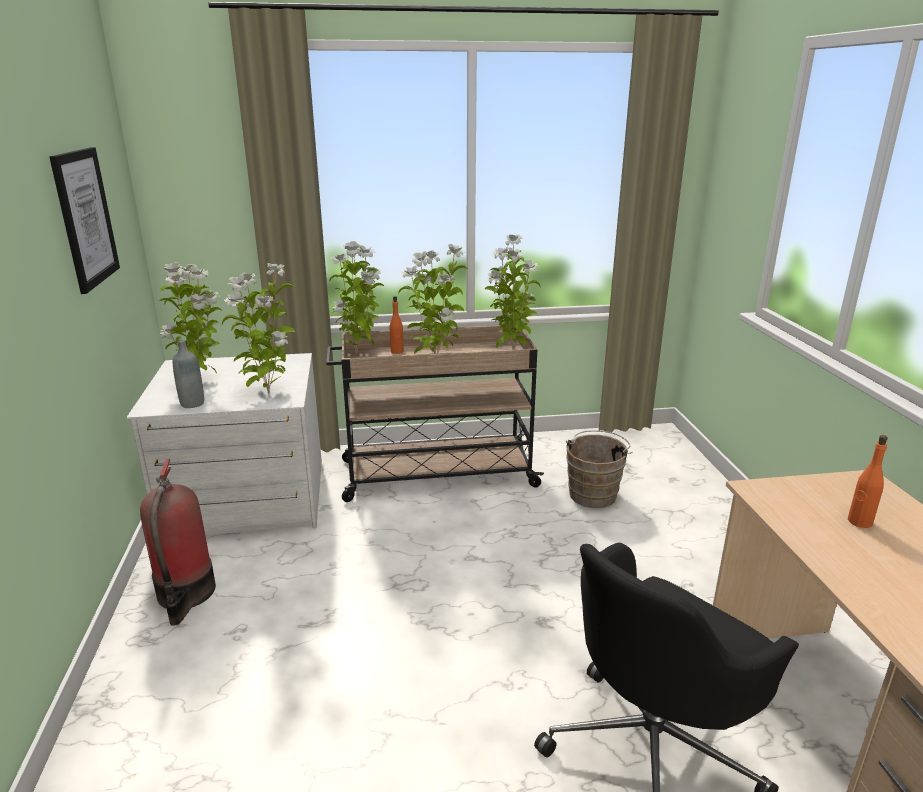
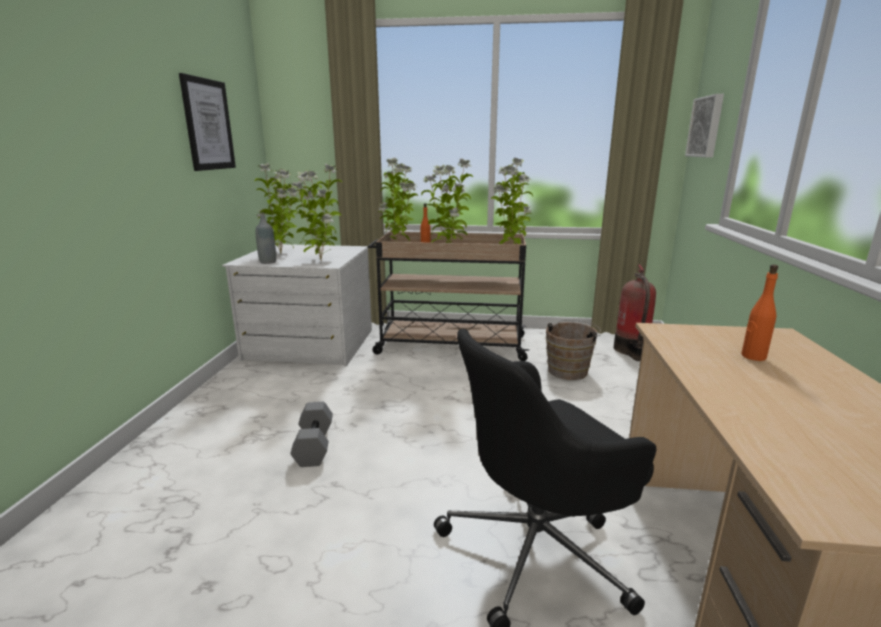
camera: 15 degrees right, 5 degrees down
(185, 595) = (238, 392): fire extinguisher -> fire extinguisher (631, 350)
(334, 662) = (313, 445): none -> grey dumbbell
(730, 190) = (706, 127): none -> picture

